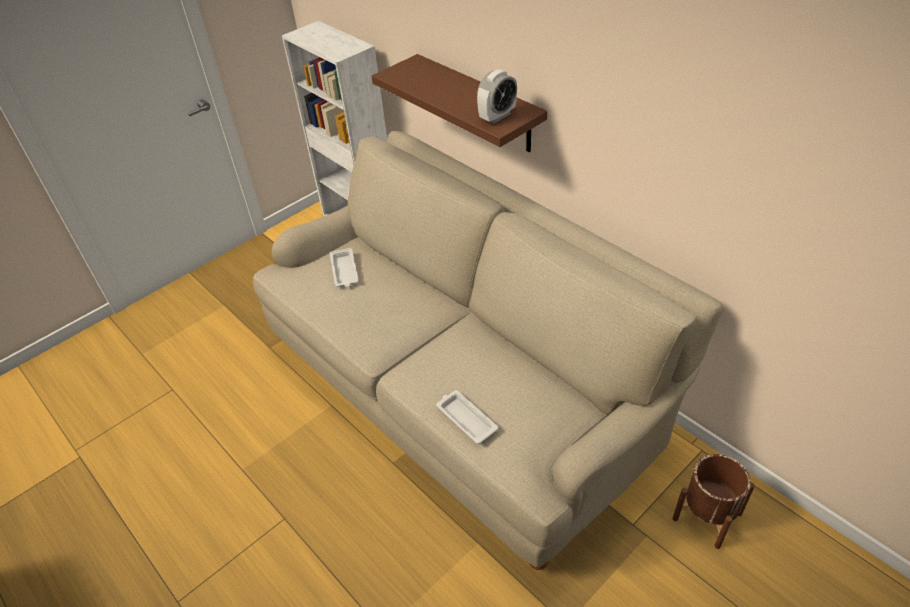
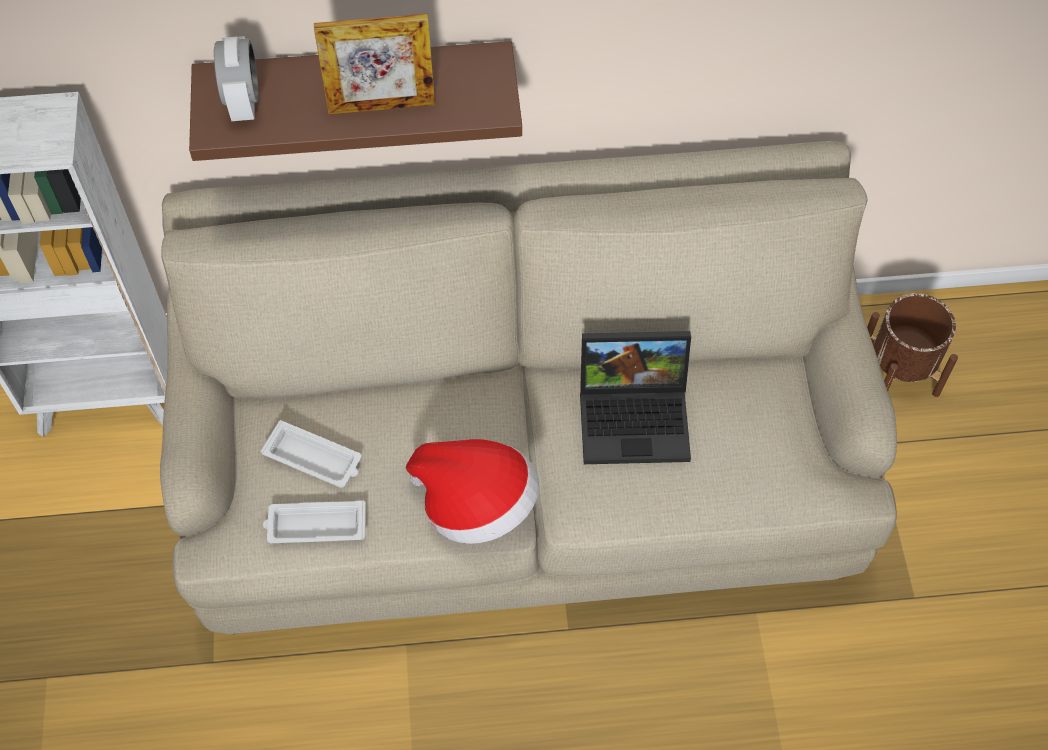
camera: 55 degrees left, 15 degrees up
(372, 336) = (476, 505): none -> hat
(457, 100) = (381, 106): none -> picture frame
(466, 419) = (705, 492): white tray -> white tray (315, 525)
(483, 363) = (636, 416): none -> laptop
(497, 116) = (470, 94): alarm clock -> alarm clock (243, 102)

